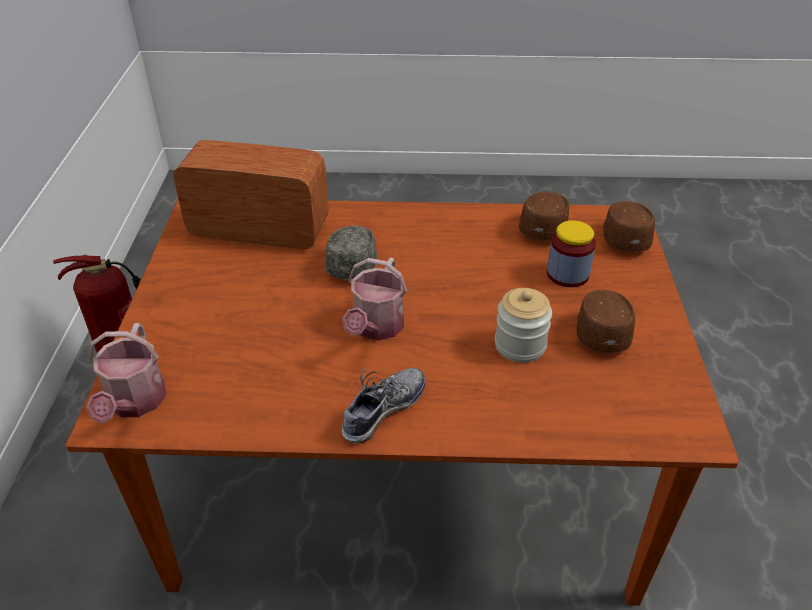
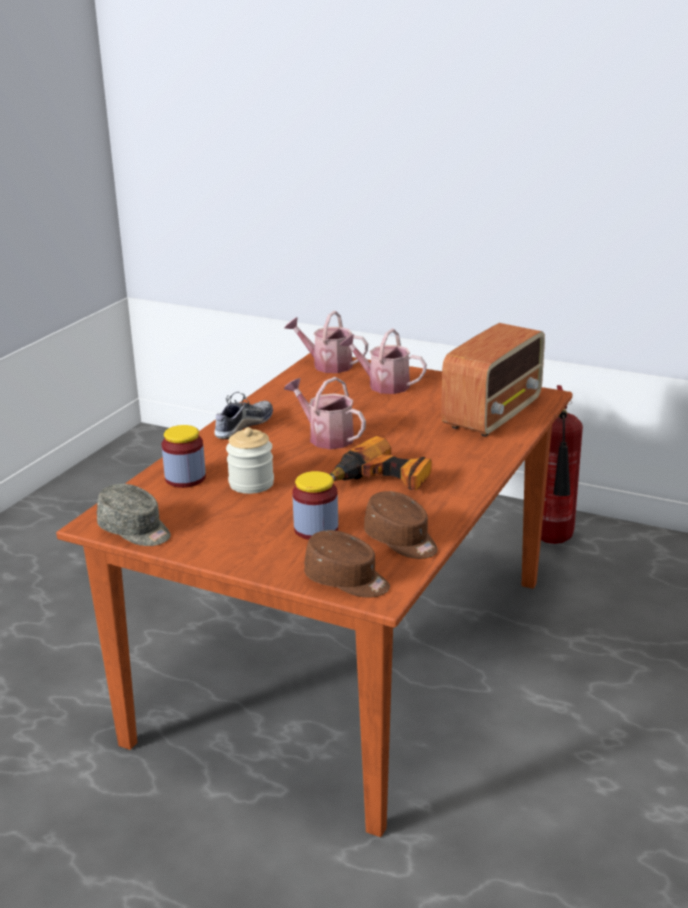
camera: 115 degrees right, 15 degrees down
(198, 327) = (383, 385): none -> watering can
(354, 262) = (417, 442): grey cap -> grey cap (135, 530)
(383, 410) = (243, 426): shoe -> shoe turned 120 degrees counterclockwise
(454, 262) = (380, 482): none -> power drill
(548, 404) = (185, 478): none -> jar
(601, 330) = (231, 522): brown cap -> none

